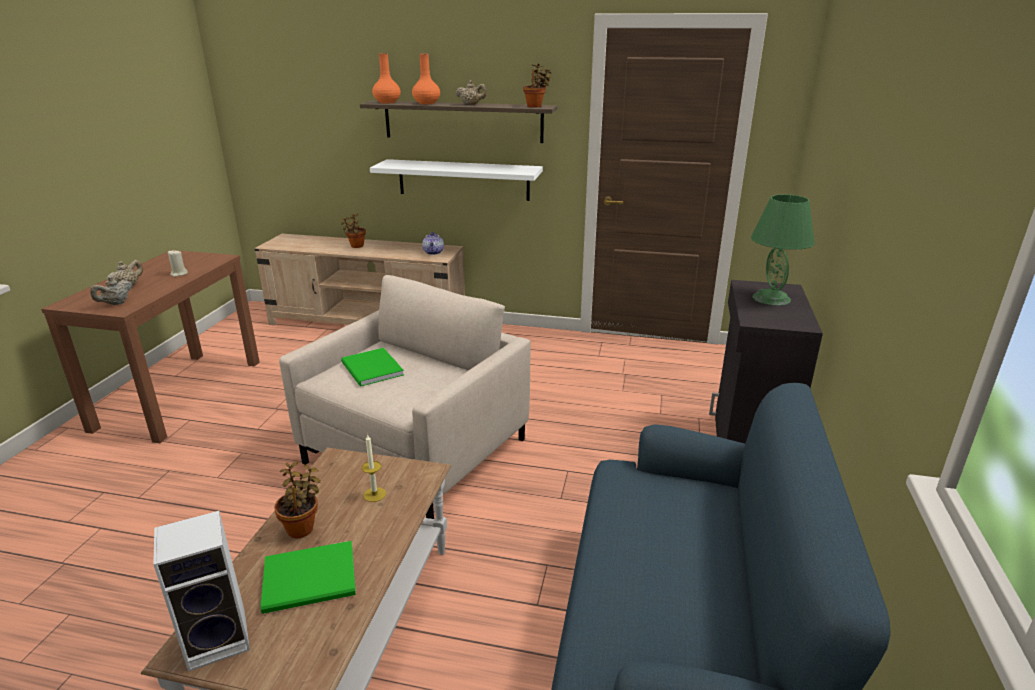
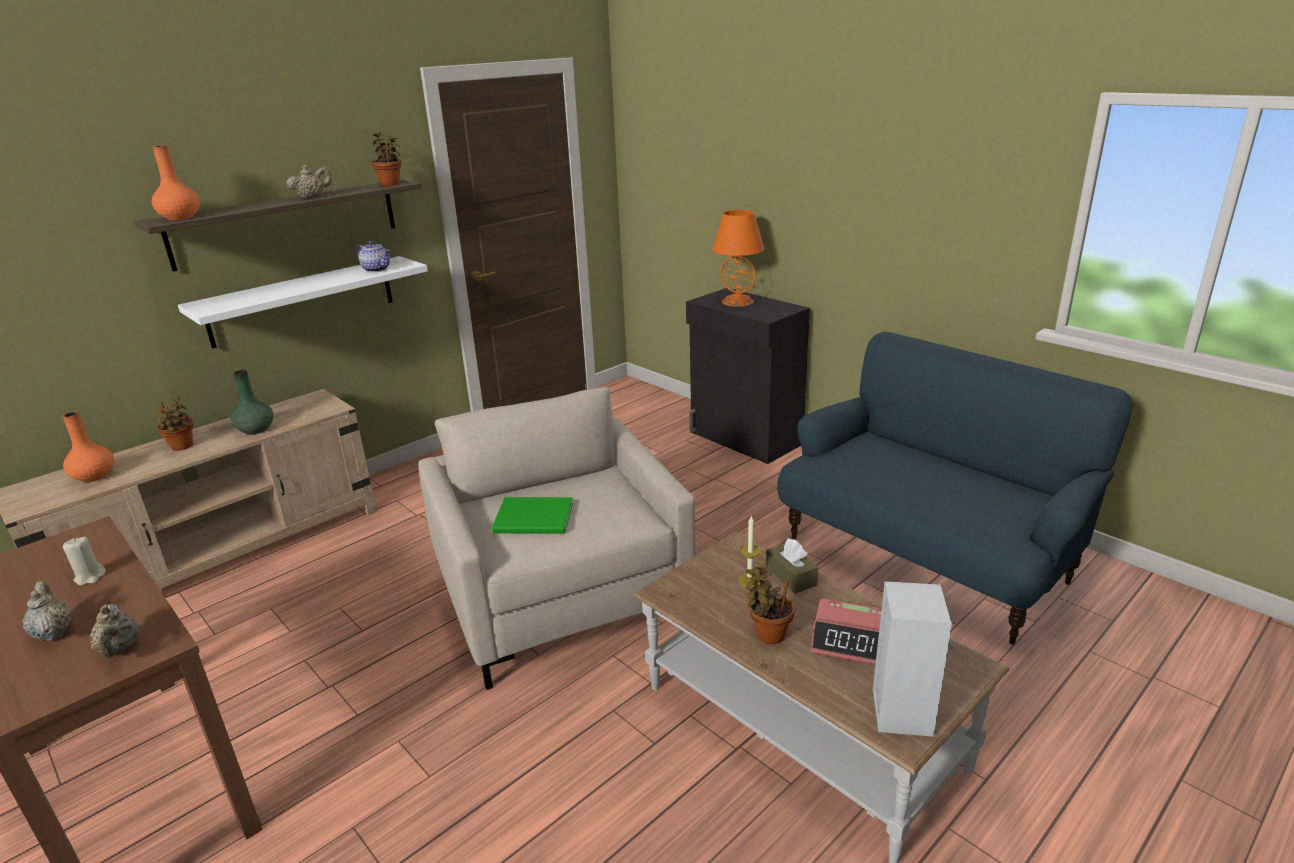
camera: 55 degrees left, 0 degrees up
(312, 580) = (852, 641): green book -> alarm clock
(392, 252) = (256, 429): none -> green vase
(395, 515) = (791, 576): none -> brown tissue box
(427, 103) = (244, 207): orange vase -> orange vase (94, 476)
(434, 252) = (310, 407): teapot -> teapot (377, 269)
(770, 298) = (737, 301): green table lamp -> orange table lamp

